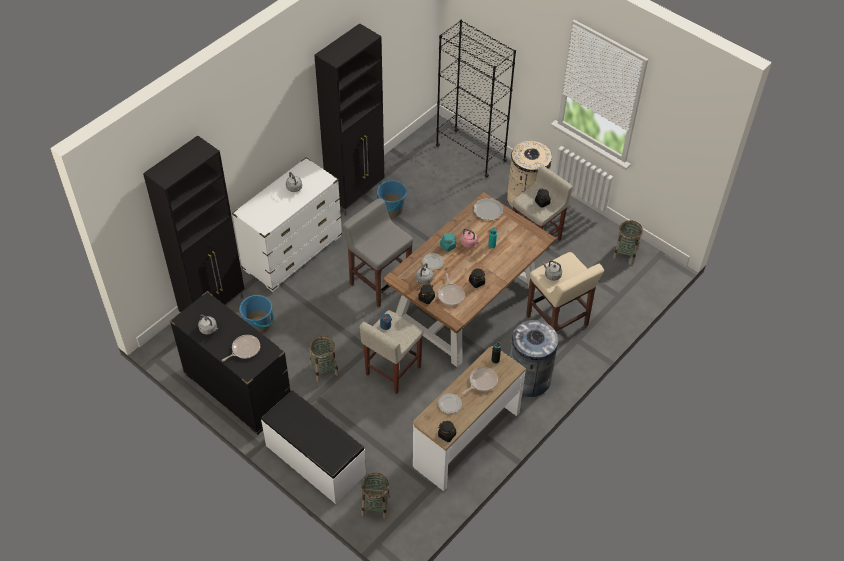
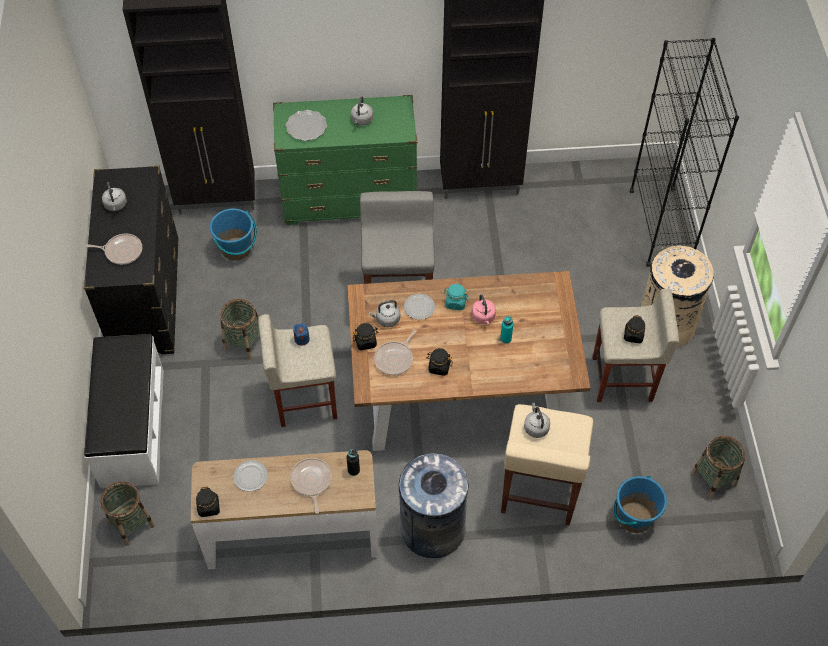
camera: 45 degrees right, 5 degrees up
(293, 253) = (350, 200): white dresser -> green dresser
(391, 210) = (500, 227): blue bucket -> blue bucket (634, 517)
(481, 381) = (311, 481): frying pan -> frying pan turned 105 degrees counterclockwise
(488, 210) = (548, 296): plate -> plate (306, 127)

